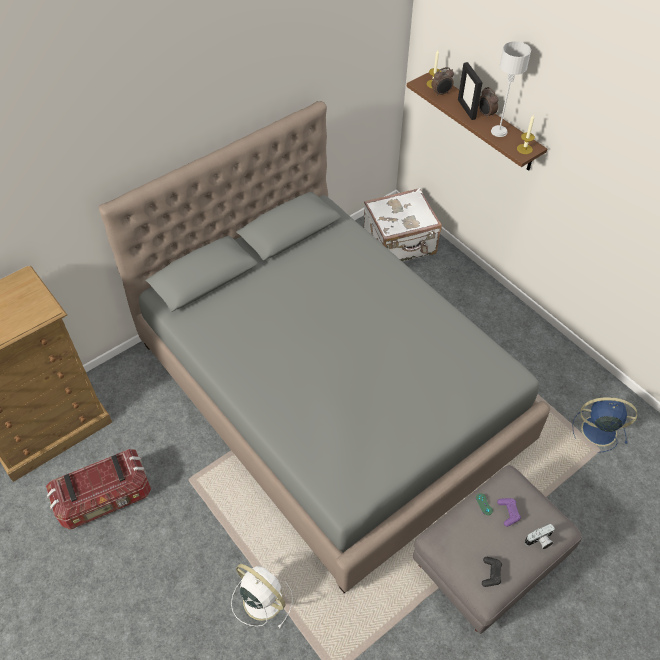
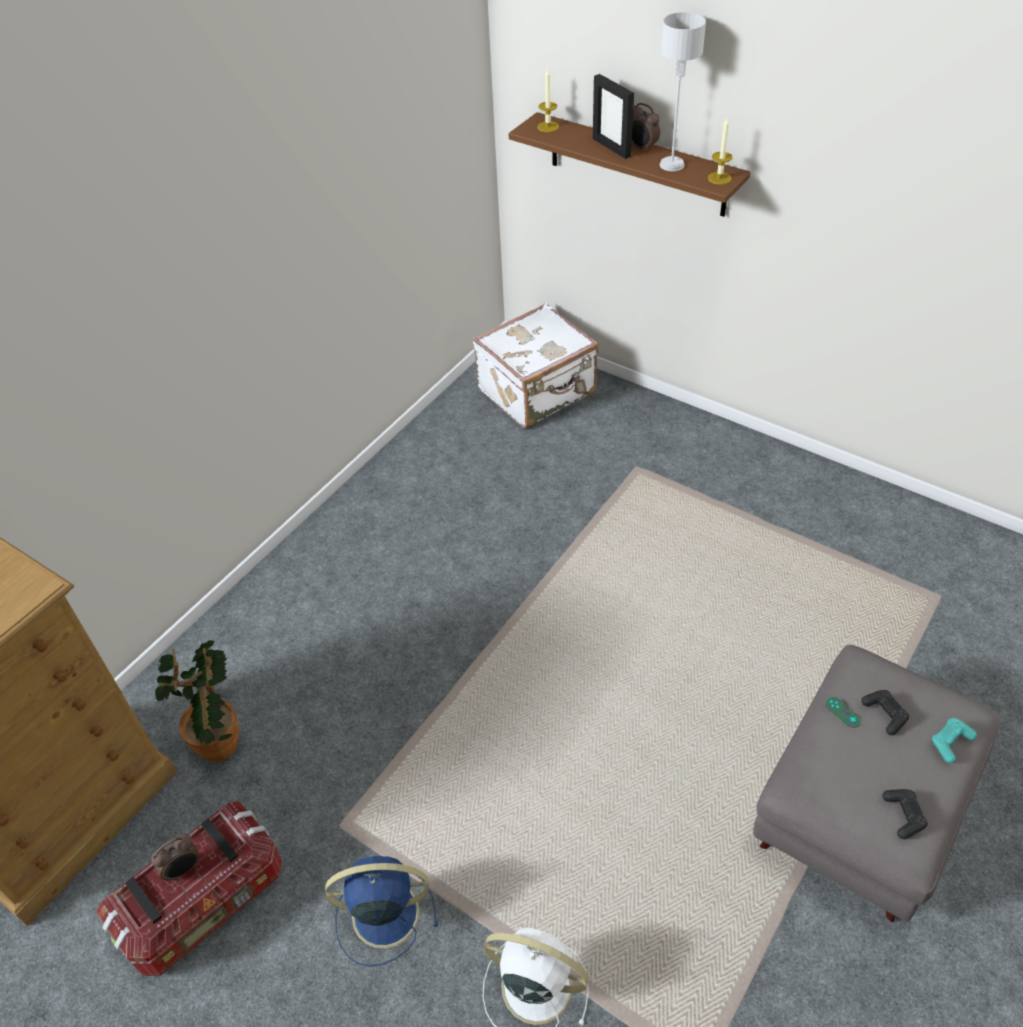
camera: 15 degrees left, 5 degrees down
(142, 409) = (223, 736): none -> potted plant
(329, 391) = (516, 624): grey bed -> none
(441, 93) = (565, 136): alarm clock -> alarm clock (184, 869)
(508, 513) = (885, 714): purple game controller -> black game controller
(539, 541) = (950, 742): camera -> turquoise game controller
(597, 430) = (923, 570): blue fan -> blue fan (382, 914)

